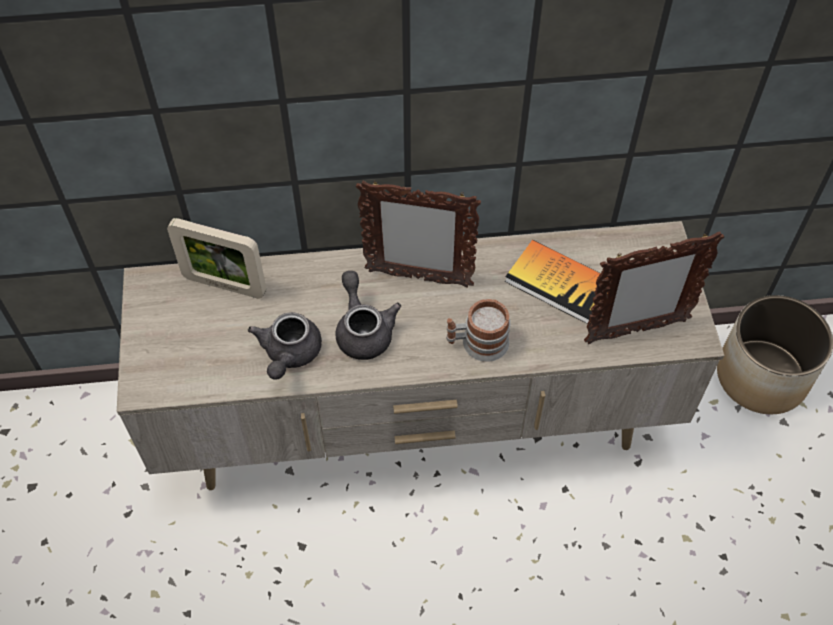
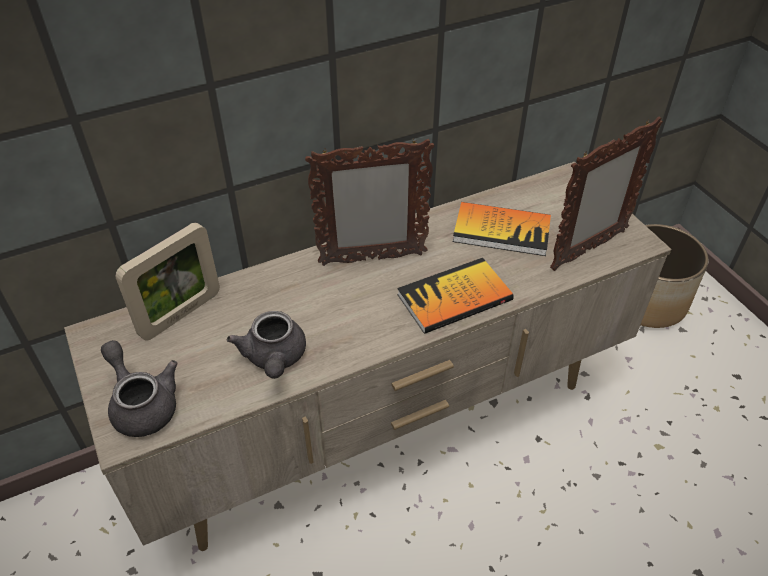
camera: 20 degrees left, 10 degrees down
(224, 285) = (180, 314): picture frame -> picture frame turned 45 degrees counterclockwise
(363, 330) = (340, 316): grey teapot -> grey teapot (142, 403)
(477, 343) = (454, 297): mug -> book

